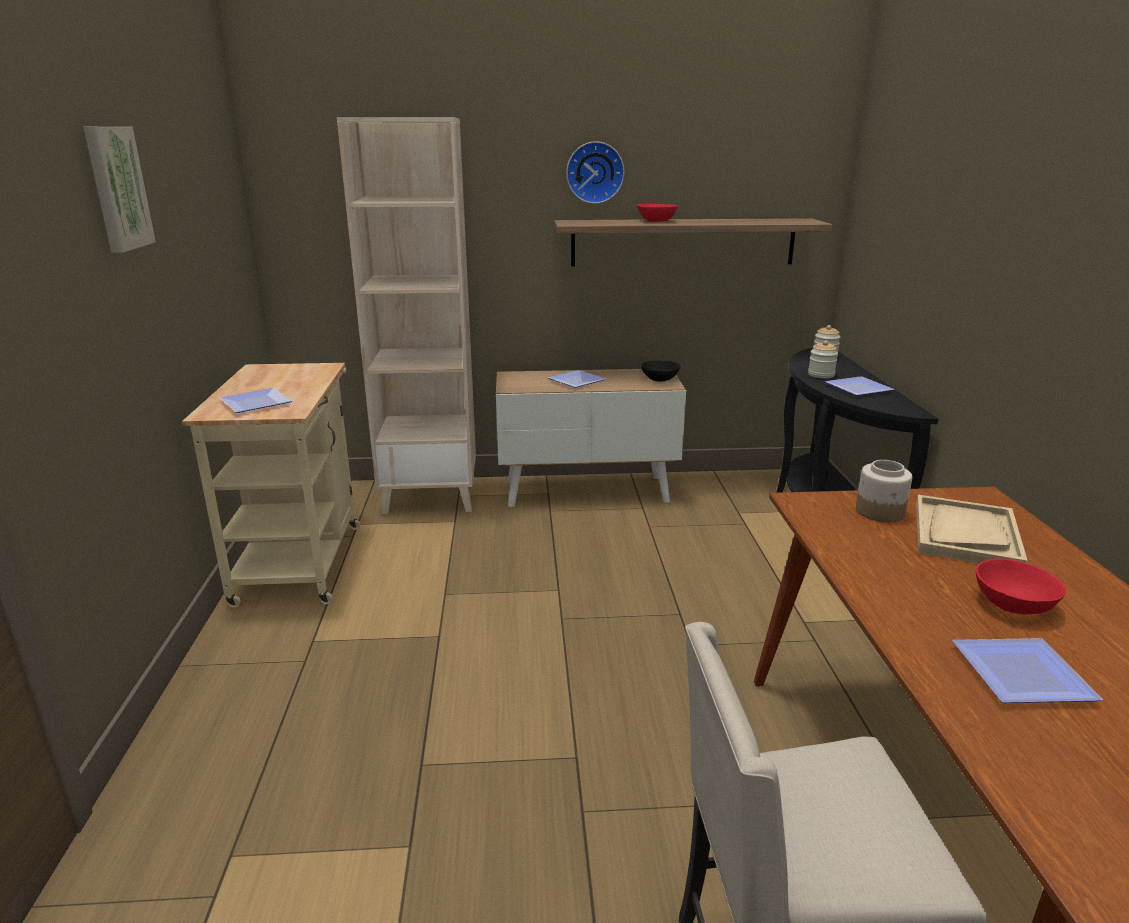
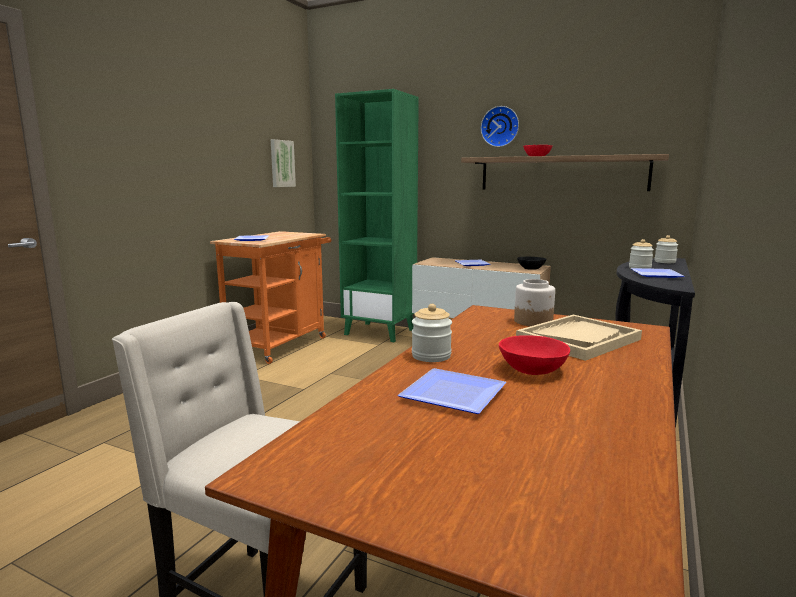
camera: 30 degrees right, 10 degrees down
(116, 188) = (190, 116): picture -> picture (281, 163)
(301, 558) = (281, 344): beige cart -> orange cart
(431, 496) = (380, 332): beige bookcase -> green bookcase
(896, 613) = (431, 356): none -> jar

